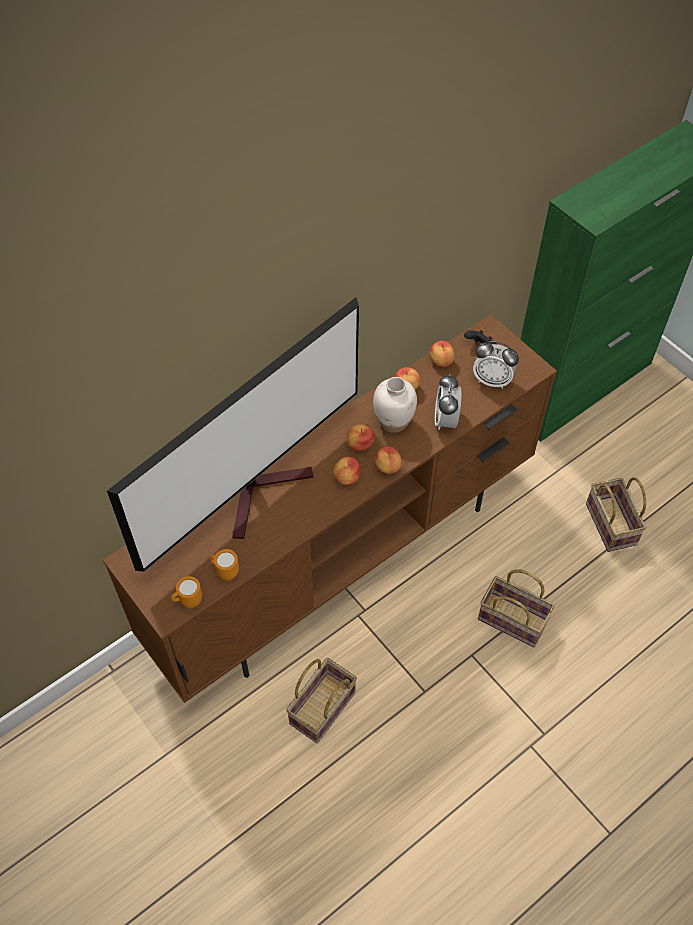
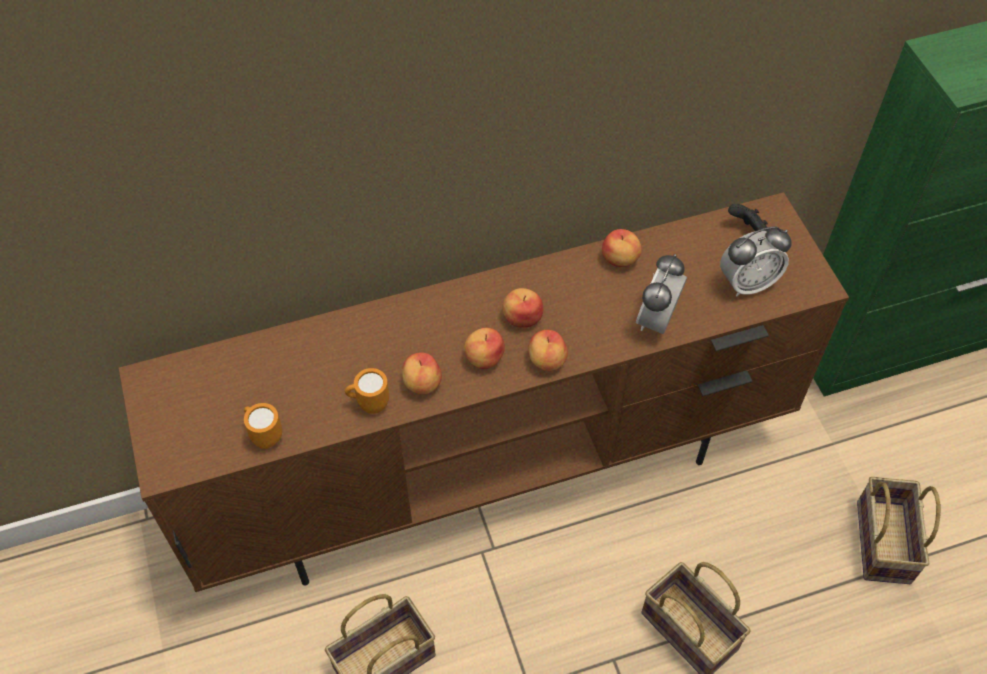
camera: 20 degrees right, 0 degrees up
(188, 602) = (198, 460): orange mug -> orange mug (369, 404)
(263, 490) = (364, 341): television -> none
(393, 422) = (582, 301): white vase -> none
(440, 362) = (683, 237): apple -> apple (421, 384)
(492, 380) = (747, 283): alarm clock -> alarm clock turned 60 degrees counterclockwise

